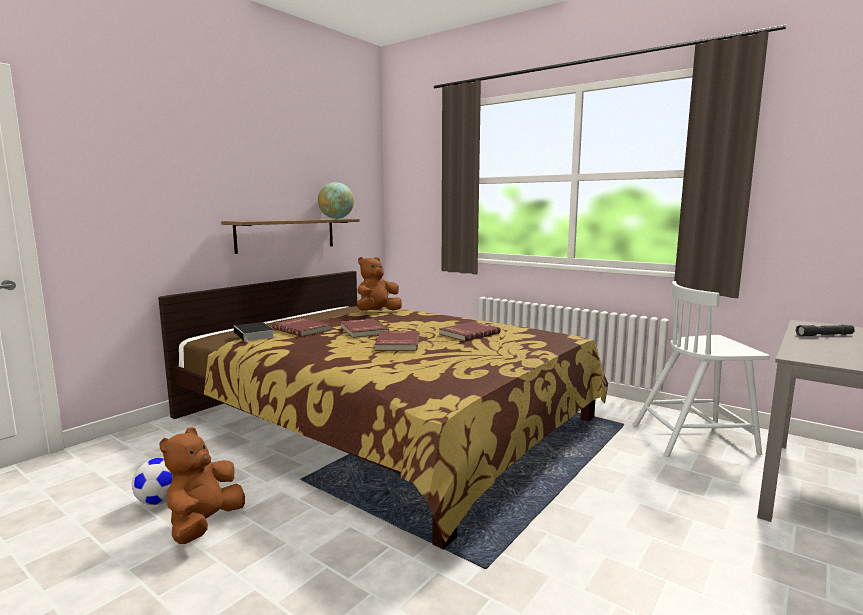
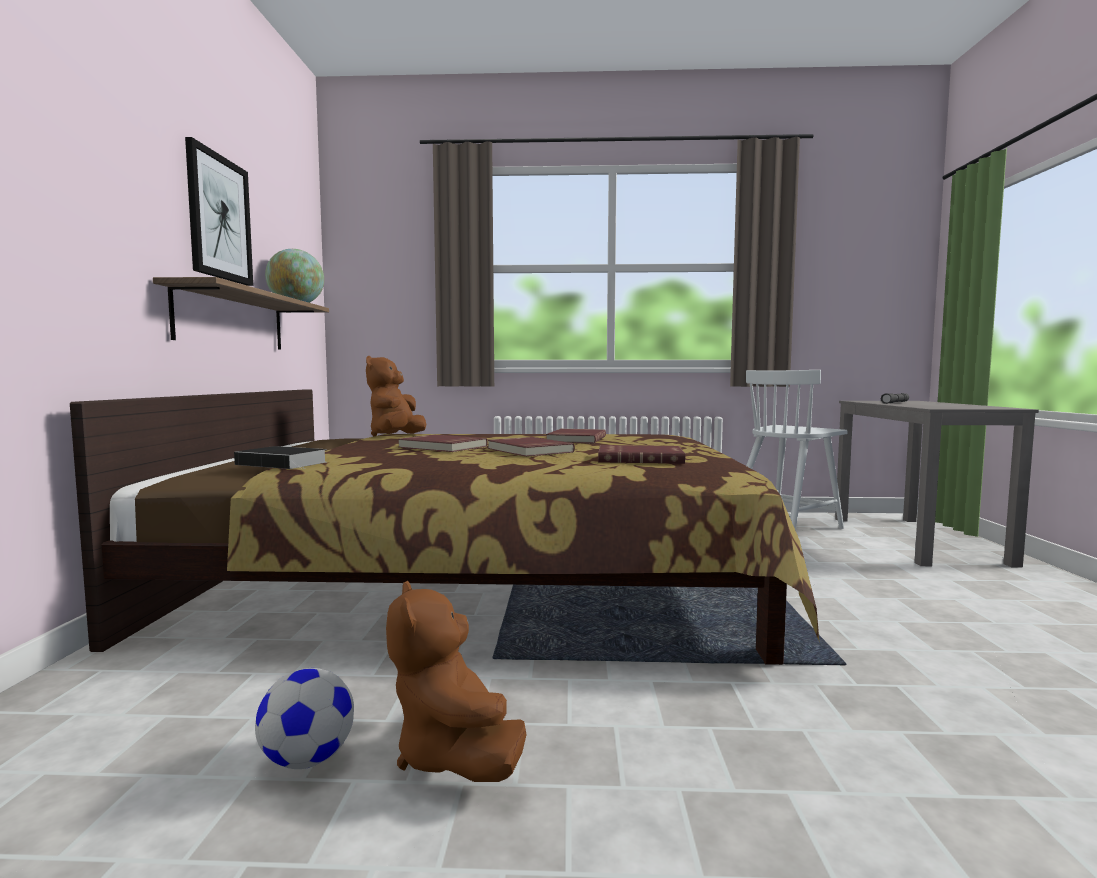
camera: 35 degrees left, 5 degrees down
(276, 174) = (219, 217): none -> picture
(302, 329) = (347, 453): red book -> red book (640, 458)

